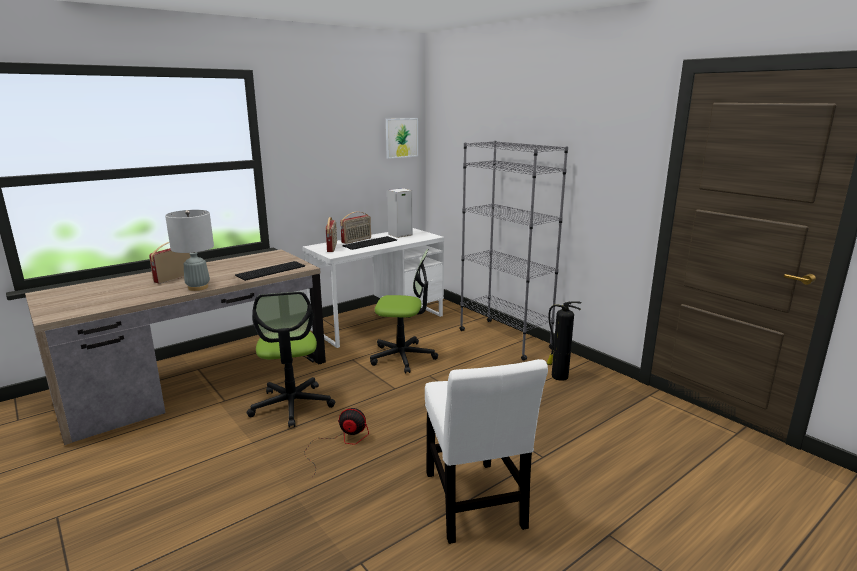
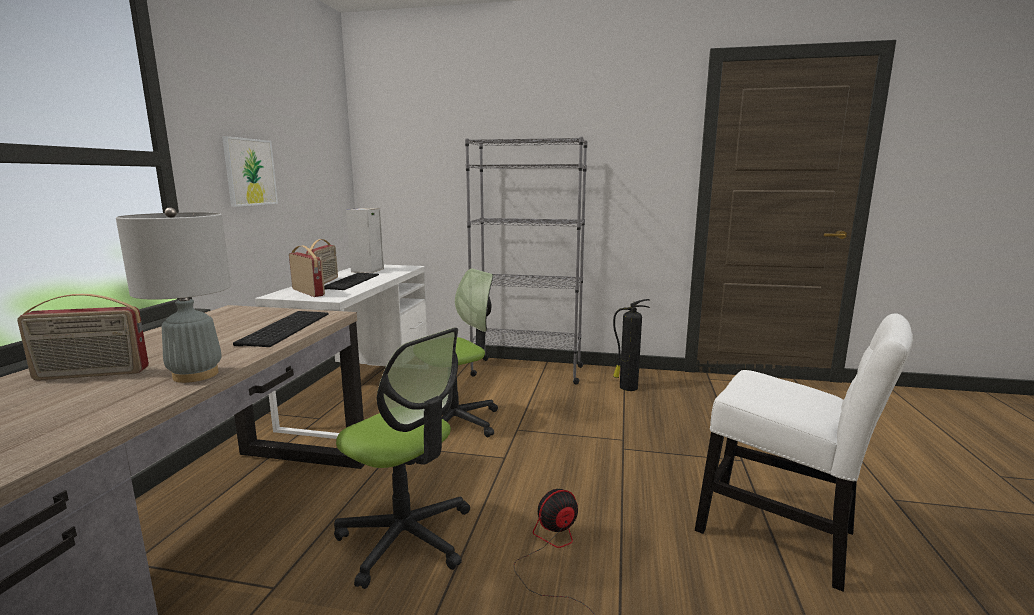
camera: 40 degrees left, 5 degrees down
(174, 277) = (91, 374): radio -> radio turned 90 degrees counterclockwise
(401, 138) = (331, 145): picture -> picture (250, 172)

